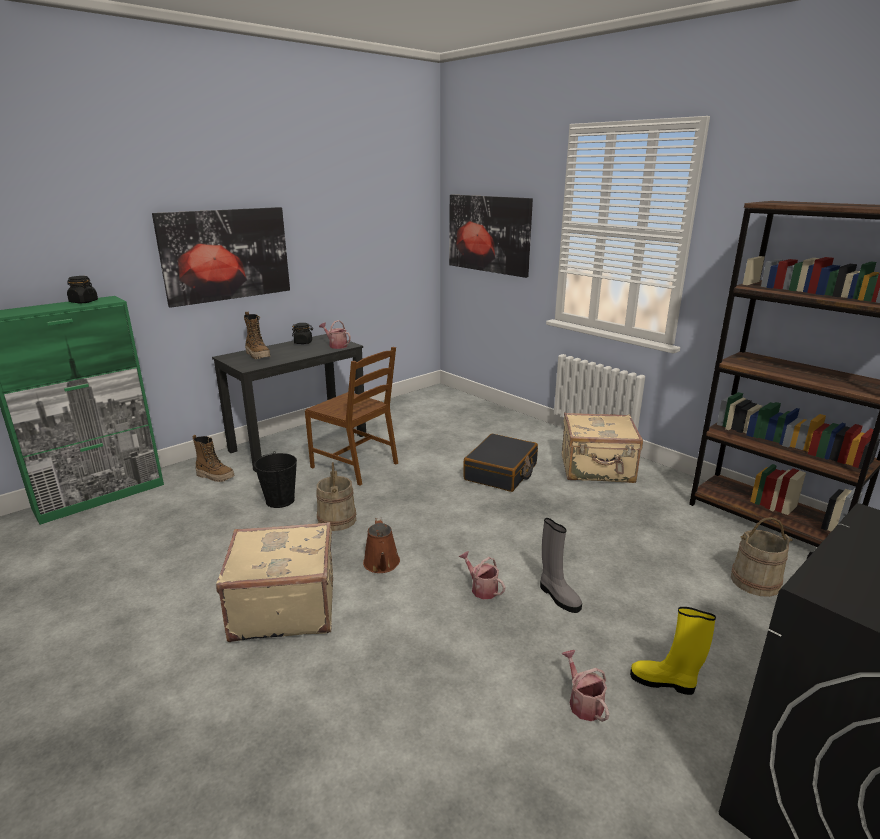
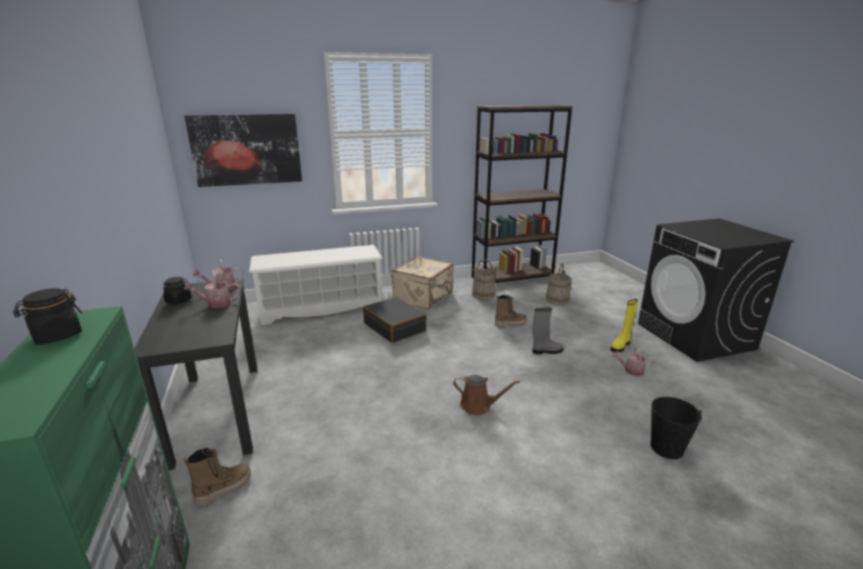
camera: 65 degrees left, 0 degrees up
(226, 255) = (94, 215): picture -> none
(258, 355) = (181, 329): boot -> boot (510, 324)
(280, 500) = (332, 444): black bucket -> black bucket (666, 448)
(284, 607) = (508, 467): beige suitcase -> none
(336, 520) = (398, 415): beige bucket -> beige bucket (483, 294)
(356, 465) = (311, 386): brown chair -> none
(481, 588) = (527, 373): watering can -> watering can (215, 304)
(496, 425) = (322, 308): none -> white shoe rack

